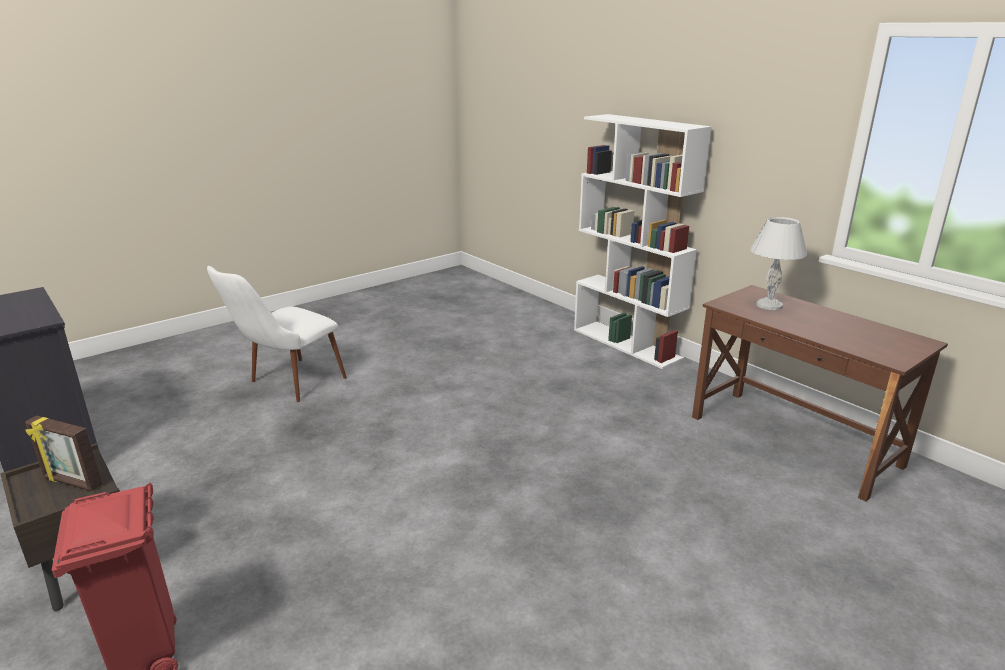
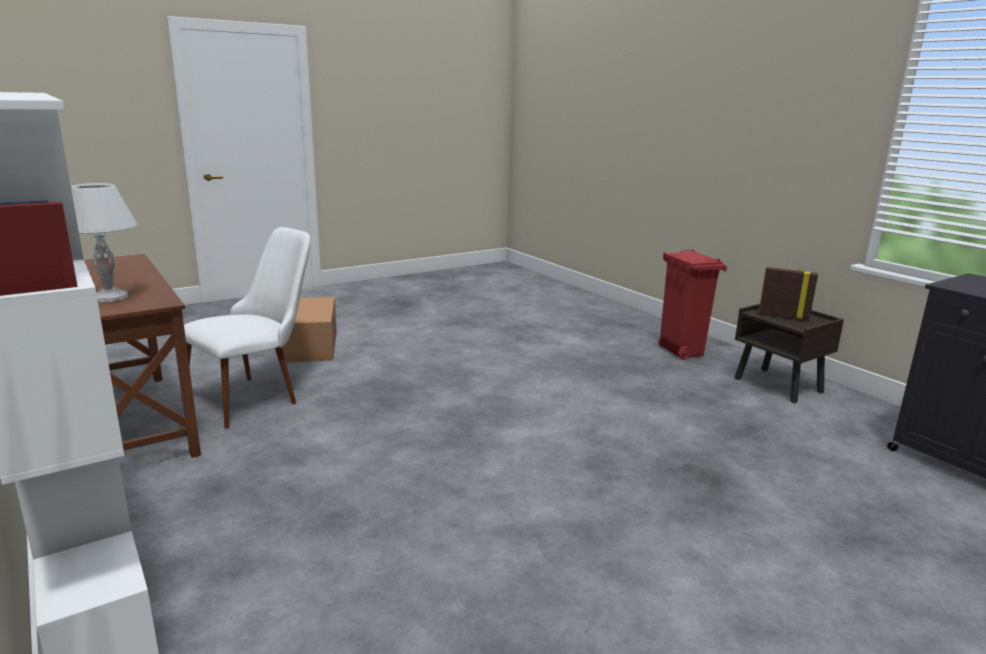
camera: 175 degrees left, 5 degrees down
(286, 385) = (801, 557): white chair -> white chair (256, 395)
(780, 601) = (310, 346): none -> cardboard box

